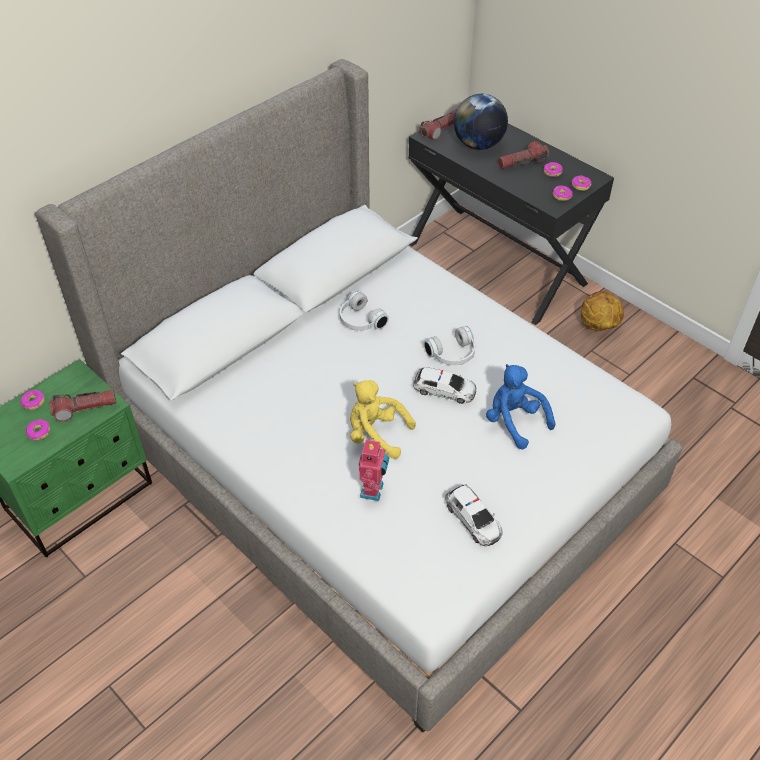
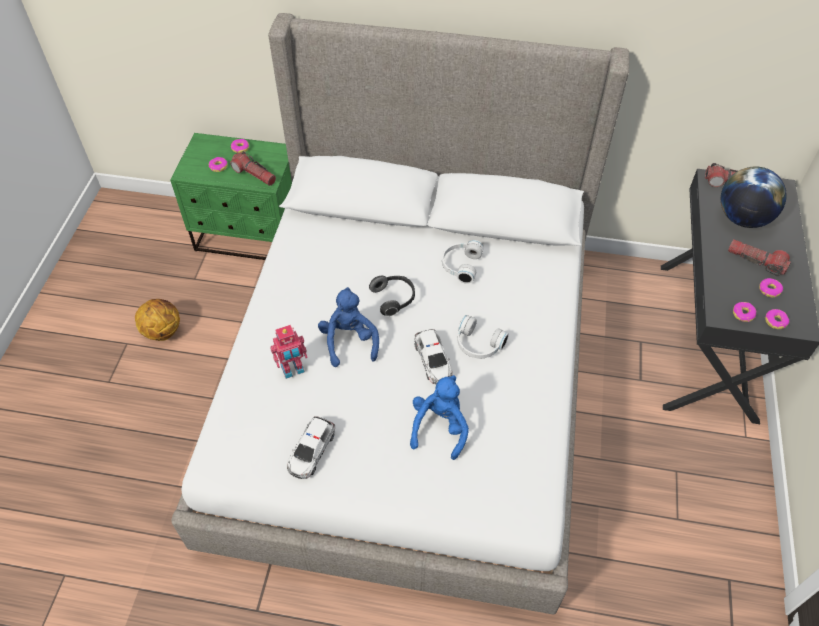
camera: 55 degrees right, 5 degrees up
(357, 381) = (394, 299): none -> headphones
(376, 434) = (349, 341): yellow plush toy -> blue plush toy
(597, 326) = (712, 461): basketball -> basketball (162, 331)

